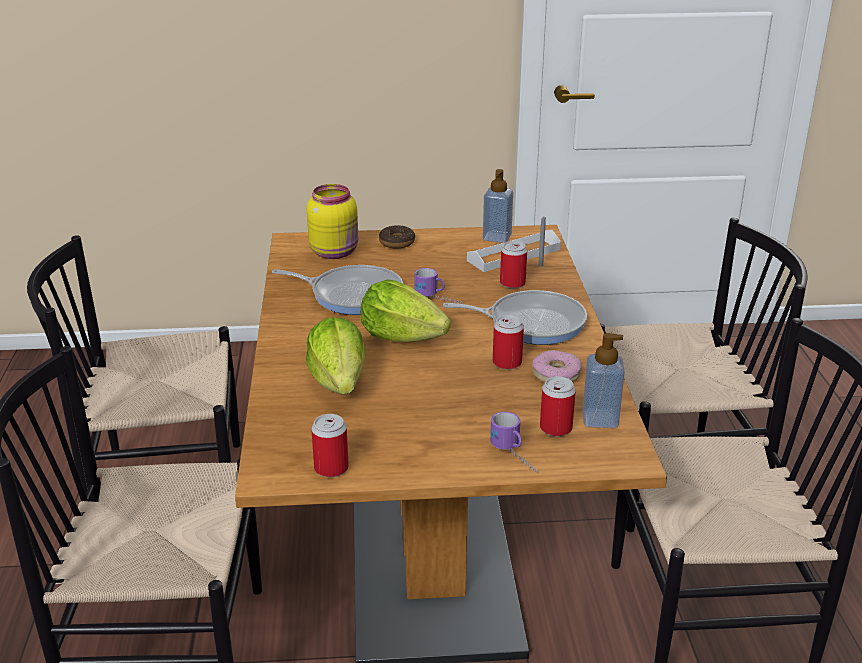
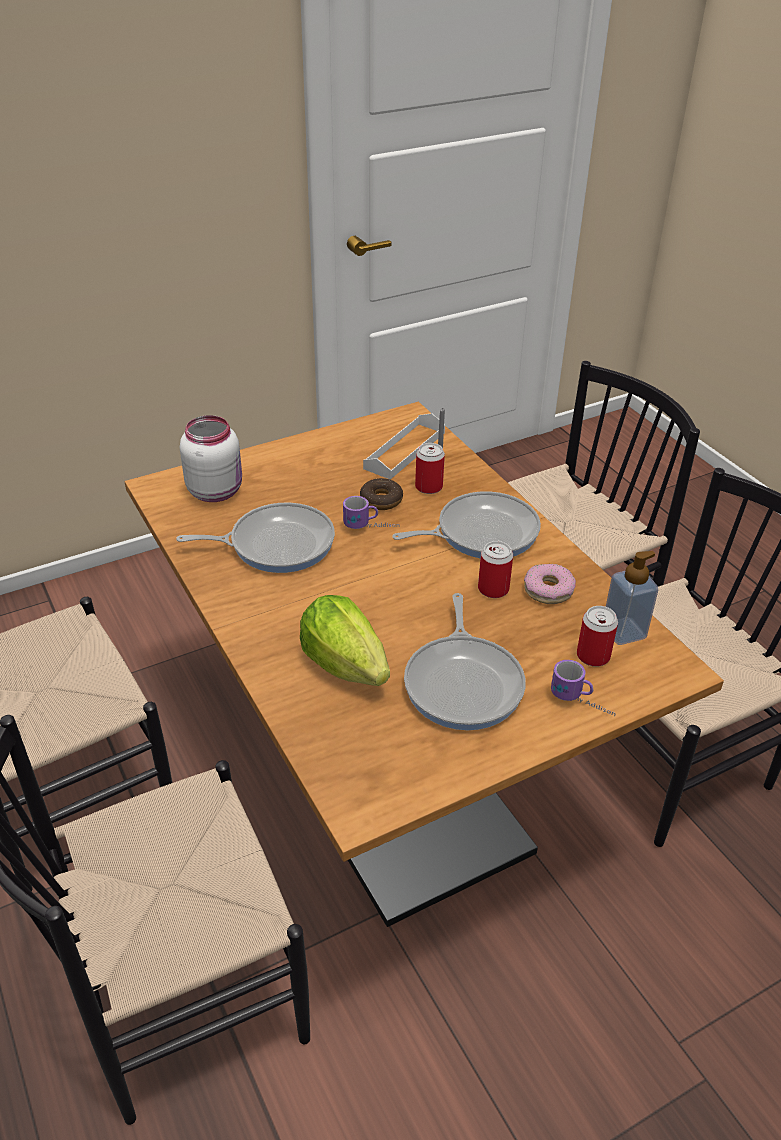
camera: 25 degrees left, 10 degrees up
(331, 468) = (417, 779): can -> none
(335, 252) = (216, 490): yellow jar -> white jar
(397, 242) = (274, 462): donut -> donut (381, 500)
(402, 337) = (368, 586): lettuce -> none
(425, 418) = (464, 683): none -> frying pan
(497, 237) = (372, 431): soap dispenser -> none

